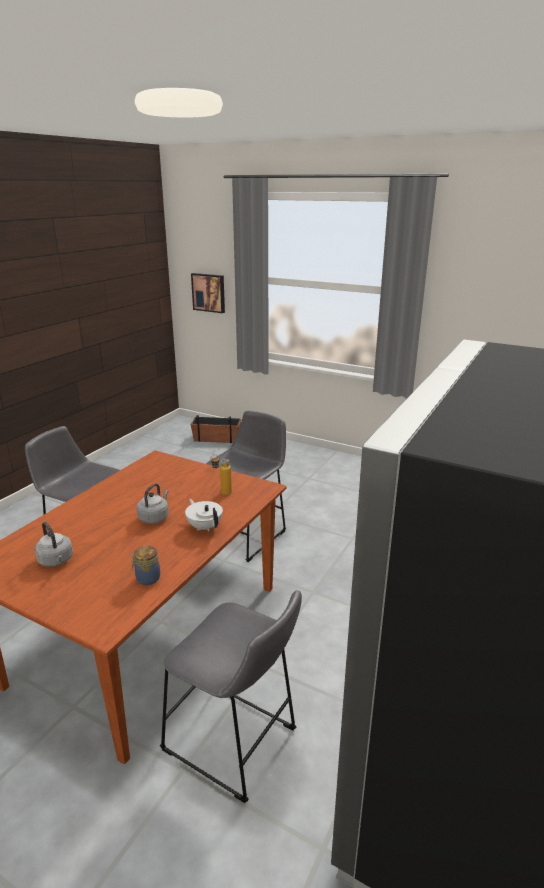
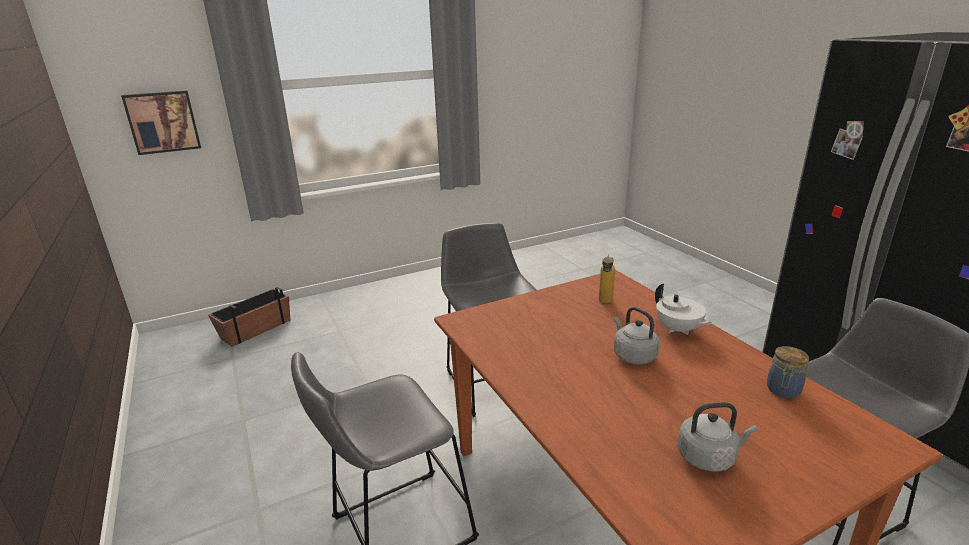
camera: 55 degrees left, 0 degrees up
(205, 527) = (678, 330): white teapot -> white teapot turned 120 degrees counterclockwise

